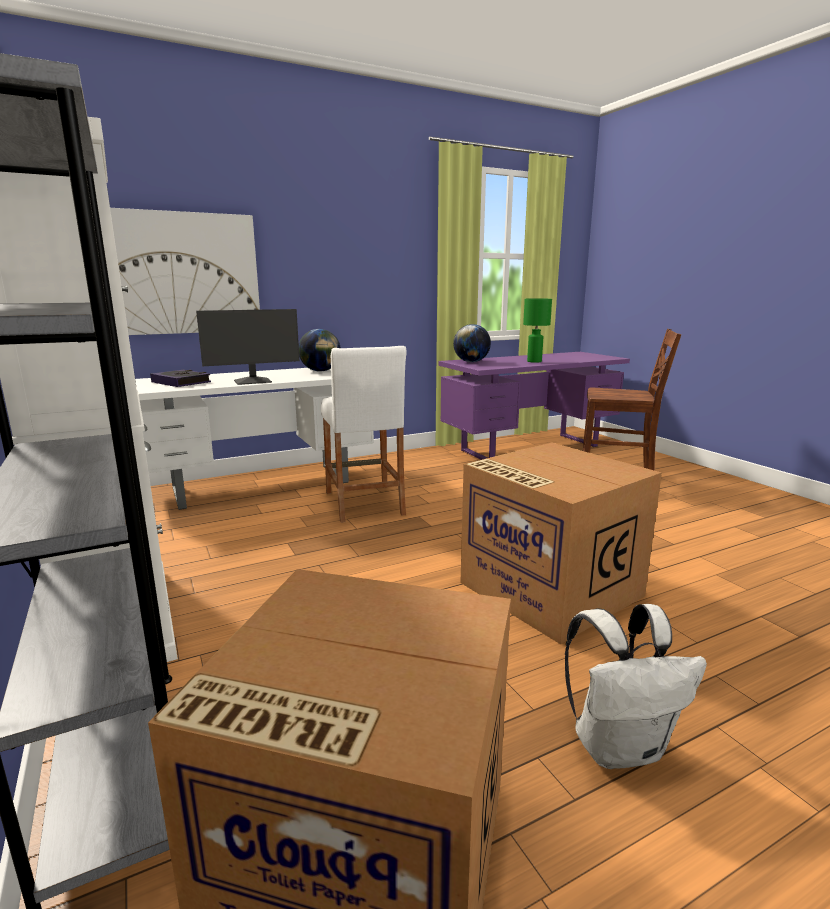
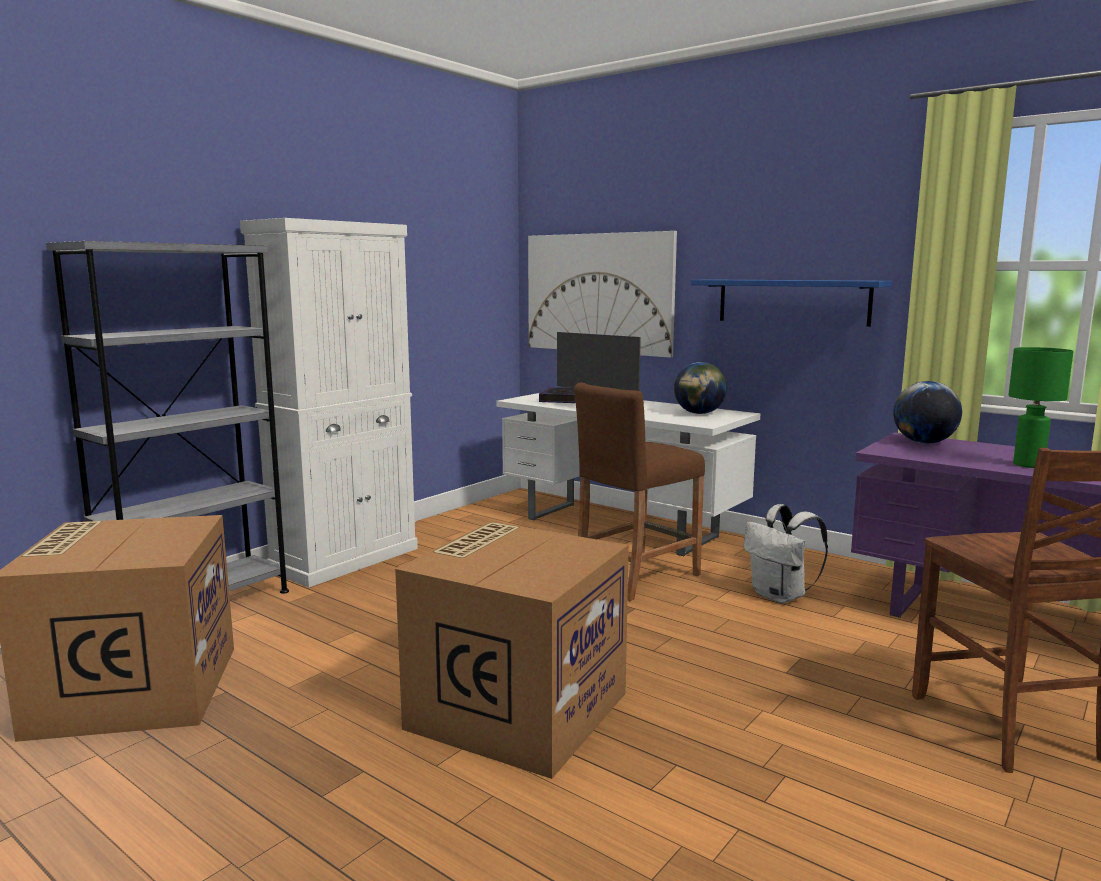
camera: 65 degrees right, 5 degrees down
(356, 278) = (792, 301): none -> blue shelf
(364, 503) = (635, 576): white stool -> brown stool
(619, 746) = (249, 776): white backpack -> white backpack (780, 596)

